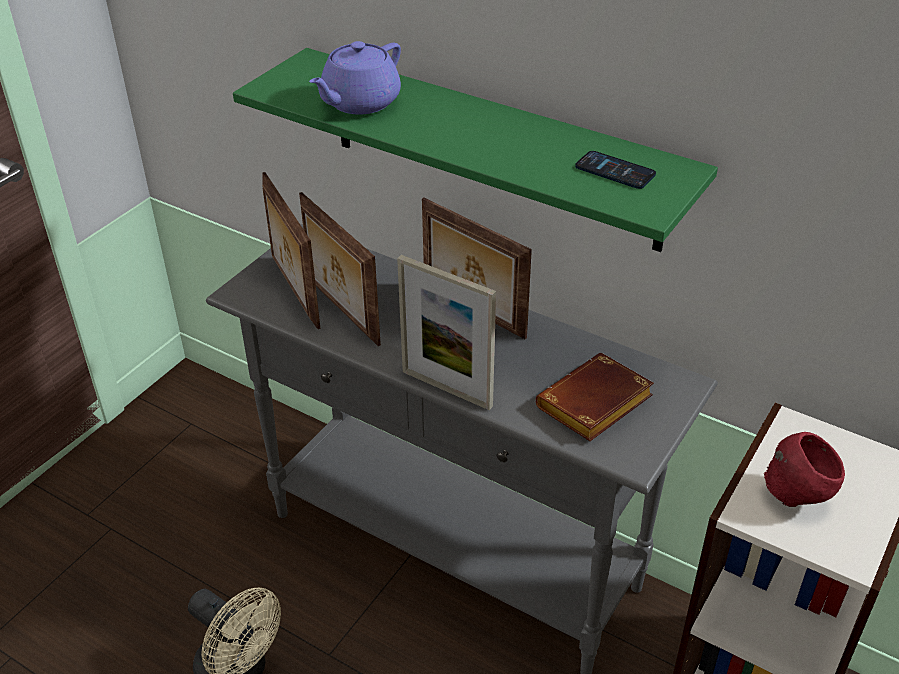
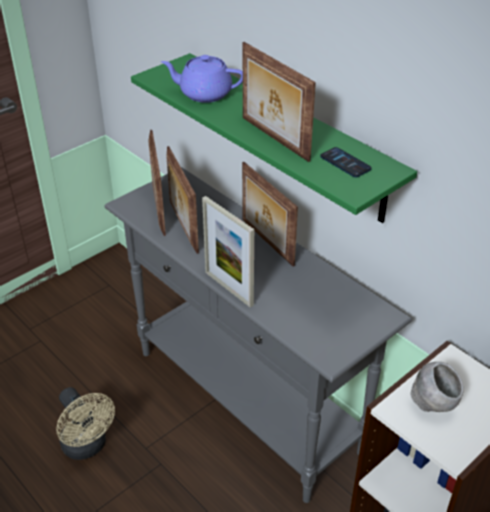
camera: 15 degrees right, 0 degrees up
(359, 103) = (204, 94): purple teapot -> purple teapot turned 45 degrees clockwise
(495, 153) = (273, 139): none -> picture frame
(594, 406) = (319, 318): brown book -> none
(796, 496) = (432, 405): red bowl -> grey bowl

